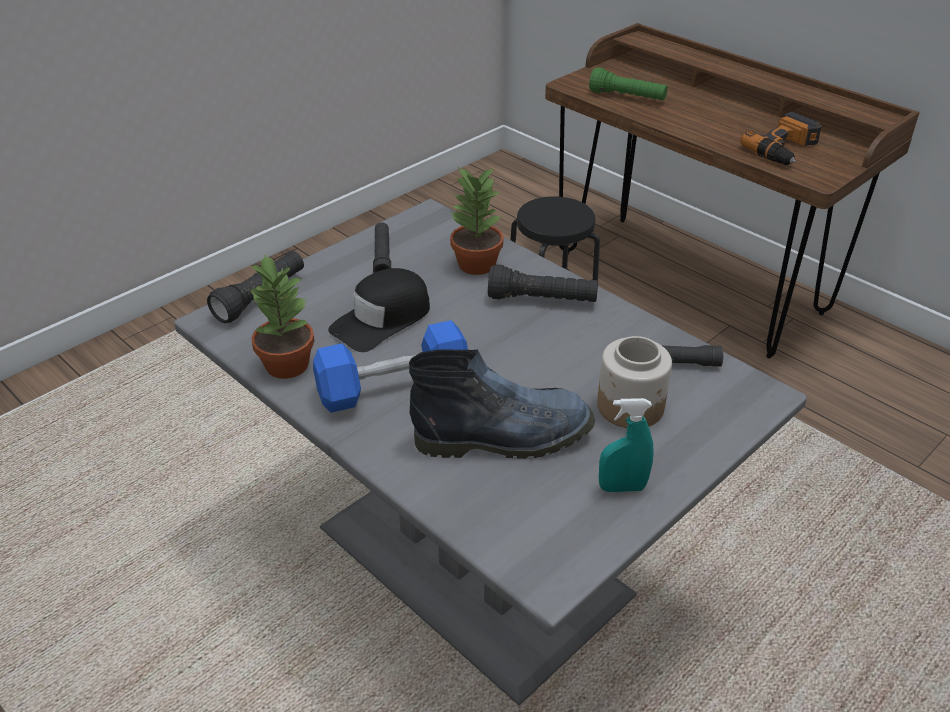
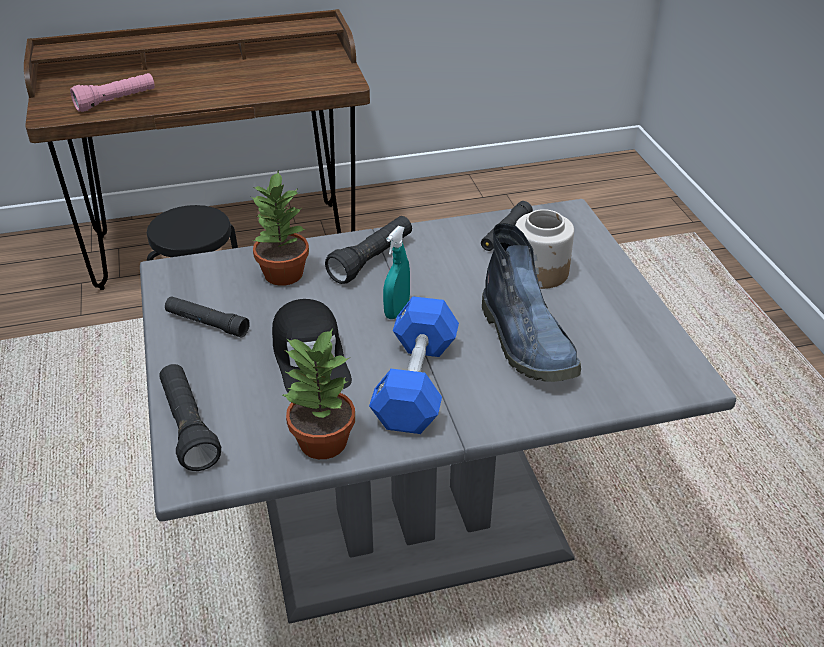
camera: 60 degrees left, 0 degrees up
(506, 436) = (528, 343): boot -> boot turned 135 degrees clockwise
(622, 487) = (623, 311): turquoise spray bottle -> turquoise spray bottle (397, 310)
(627, 97) = (116, 101): green flashlight -> pink flashlight
(785, 149) = (292, 77): power drill -> none

